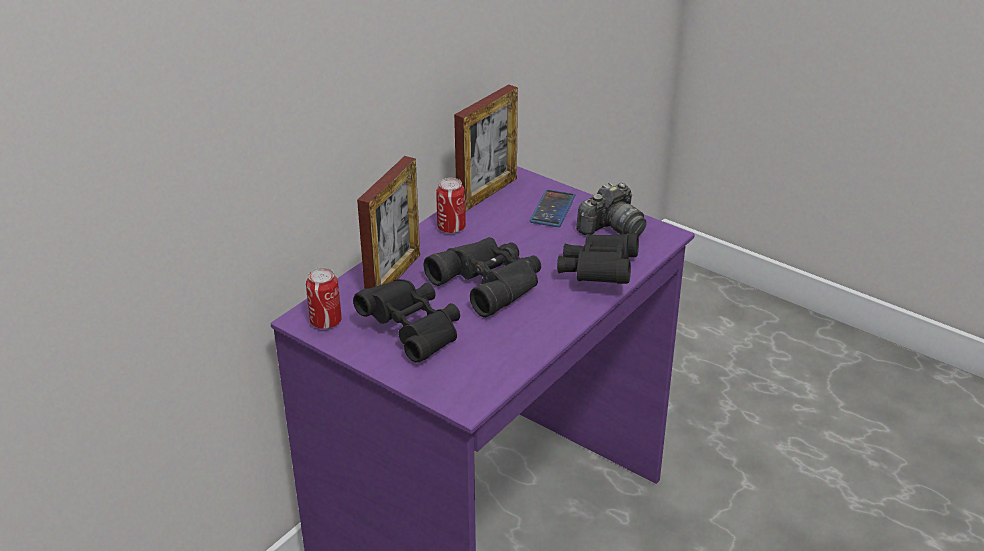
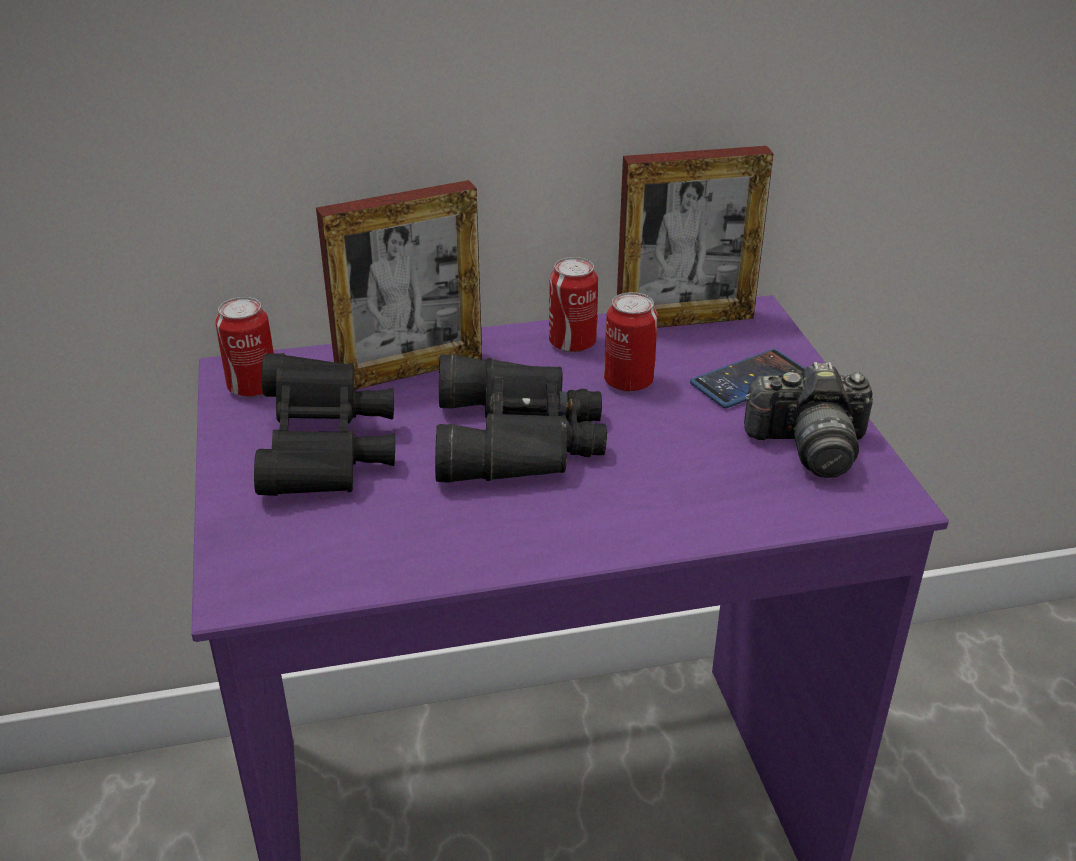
camera: 40 degrees right, 0 degrees up
(502, 234) = (628, 381): none -> can
(598, 274) = (694, 504): black binoculars -> none

